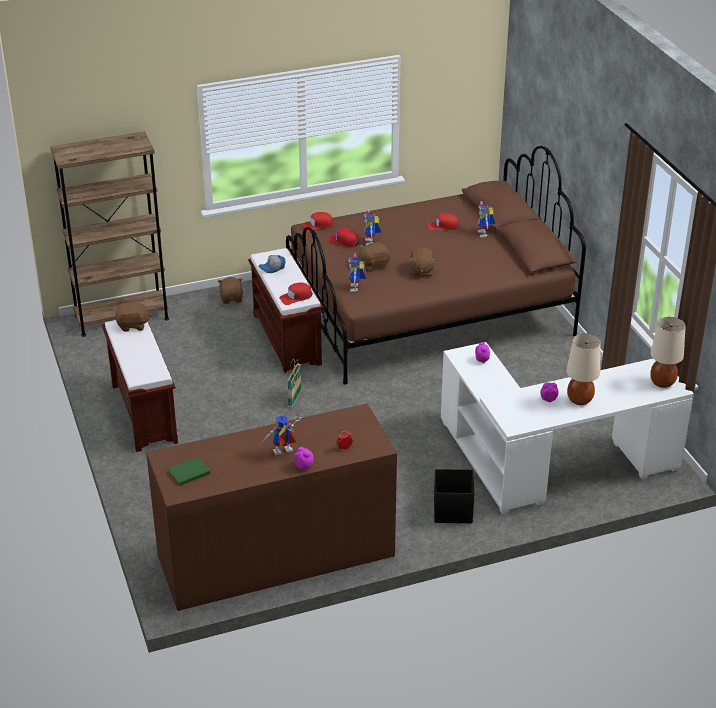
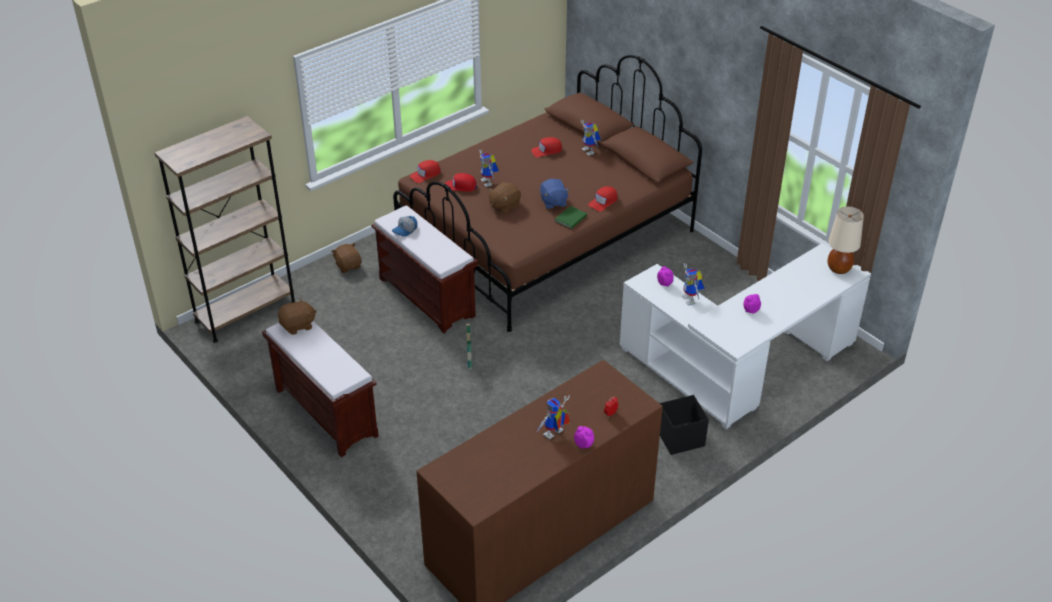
camera: 20 degrees left, 5 degrees up
(188, 472) = (473, 482): green book -> green book (569, 219)
(296, 297) = (446, 256): red cap -> red cap (603, 202)
(356, 289) = (502, 235): toy robot -> toy robot (691, 300)
(421, 271) = (553, 202): brown plush toy -> blue plush toy
(579, 400) = (778, 304): beige table lamp -> none

